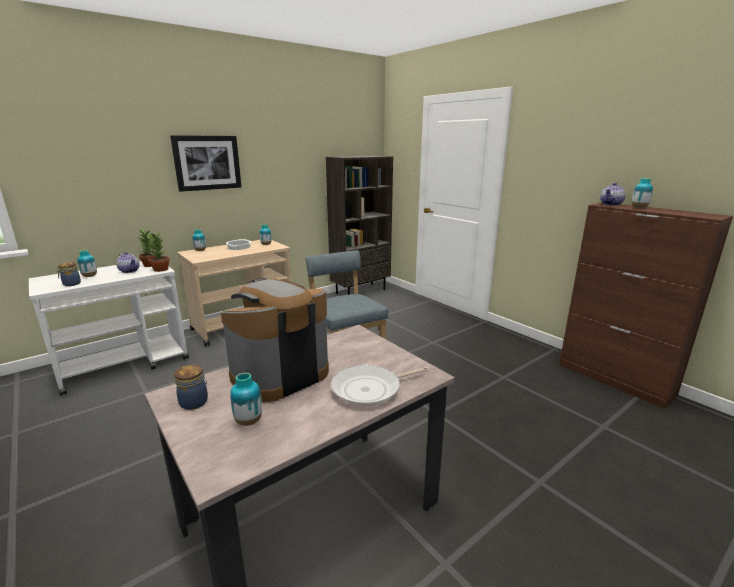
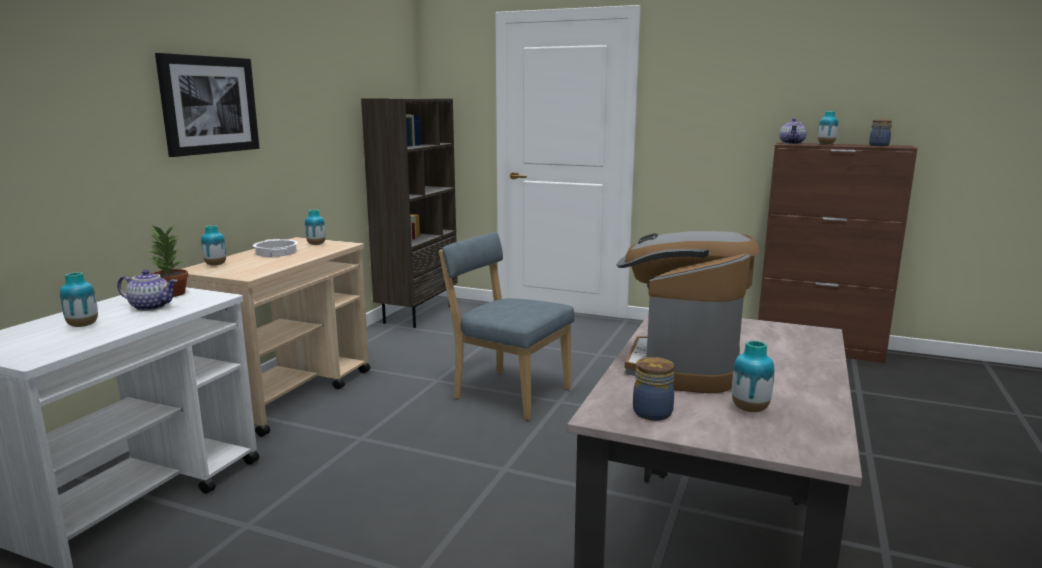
camera: 30 degrees left, 5 degrees down
(71, 284) = (74, 341): jar -> jar (878, 145)
(160, 269) = (210, 296): potted plant -> none
(370, 389) = (796, 355): frying pan -> none

